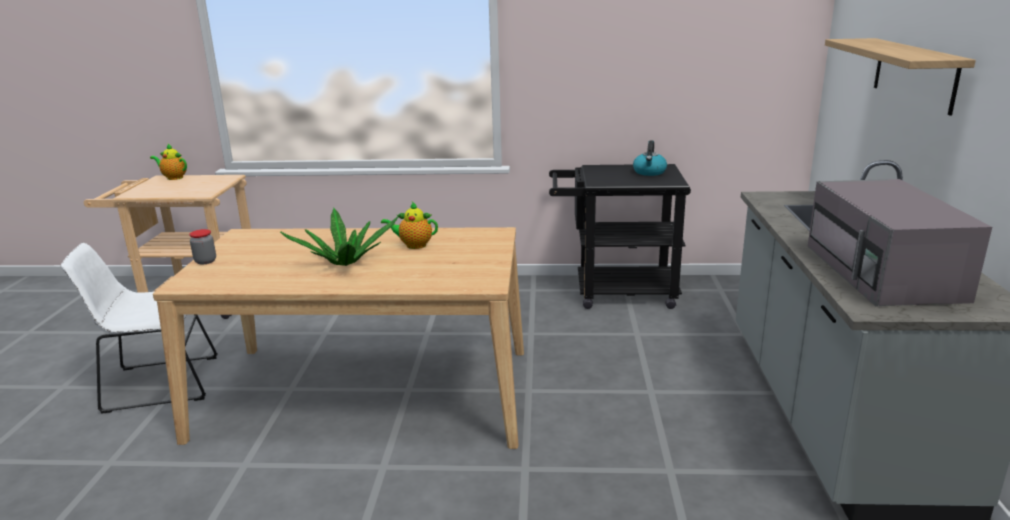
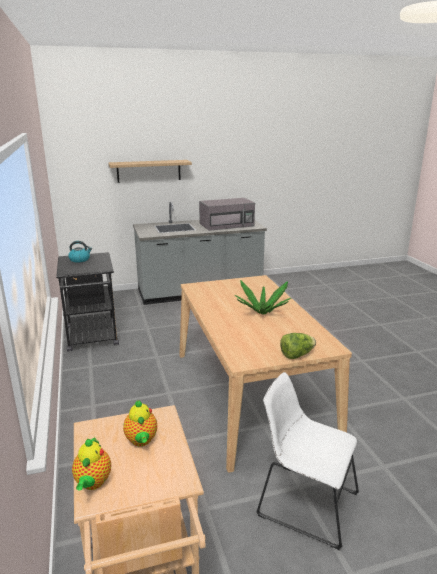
camera: 110 degrees left, 0 degrees up
(156, 384) = (303, 502): white chair -> white chair turned 150 degrees clockwise
(205, 261) = (296, 355): jar -> lettuce
(413, 245) = (224, 301): teapot -> teapot (141, 441)

